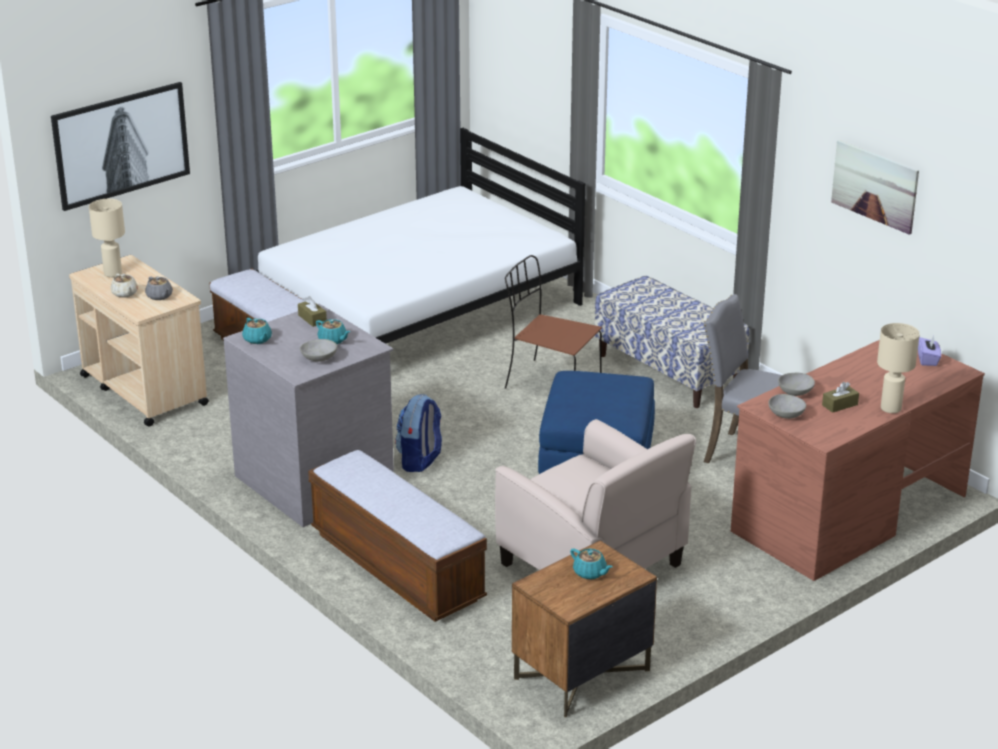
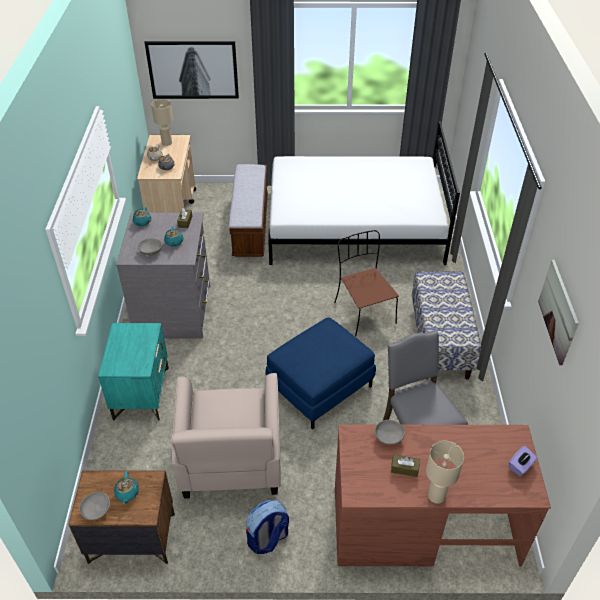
camera: 40 degrees right, 15 degrees up
(396, 566) = (141, 393): bench -> turquoise nightstand
(420, 461) = (236, 327): backpack -> backpack (268, 539)
(785, 415) = (357, 454): grey bowl -> grey bowl (96, 510)

